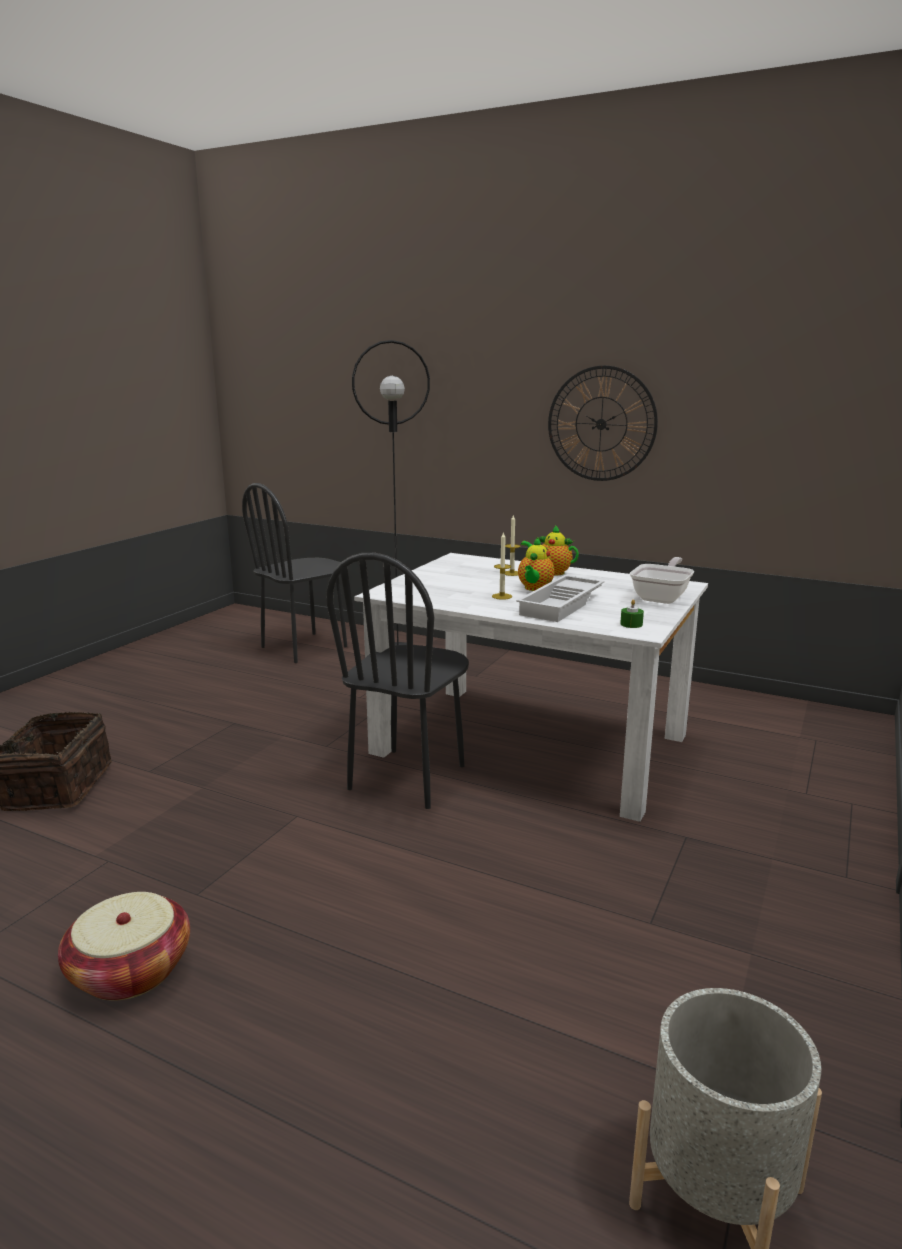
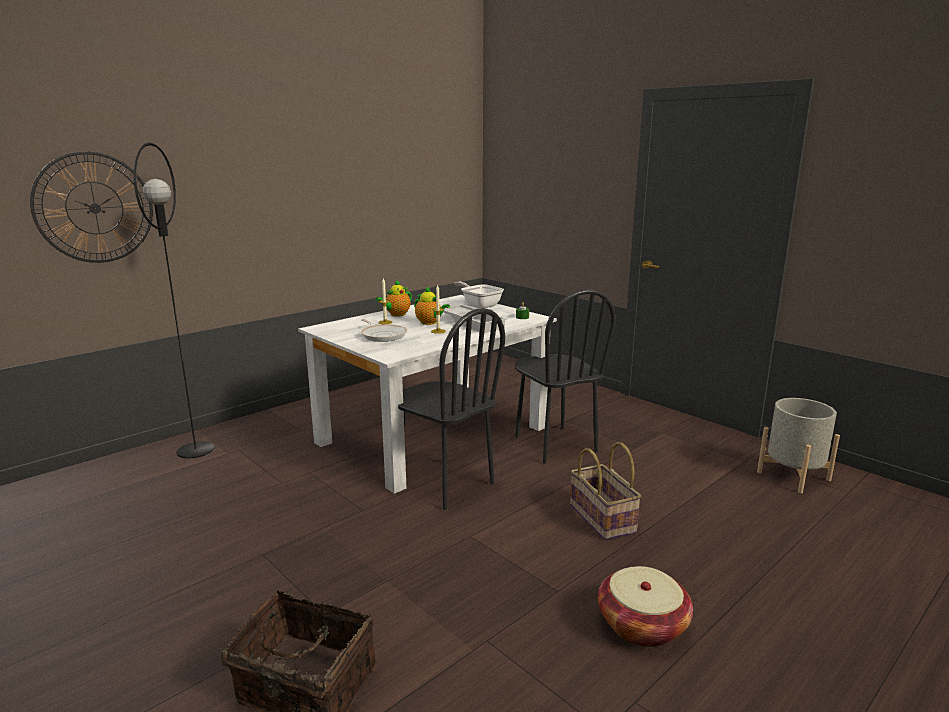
camera: 70 degrees left, 0 degrees up
(304, 647) = (113, 495): black chair -> black chair (554, 444)
(379, 911) = (603, 518): none -> basket
(458, 580) = (383, 335): none -> frying pan
(601, 424) = (315, 207): wall clock -> wall clock (94, 208)

